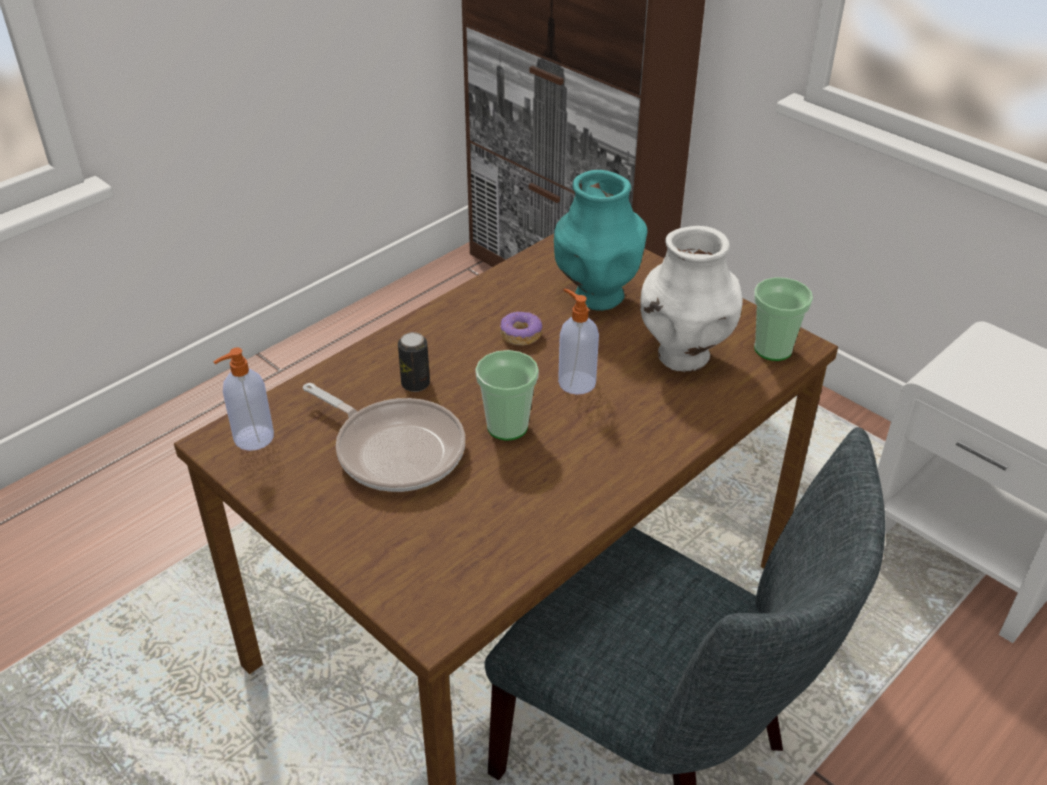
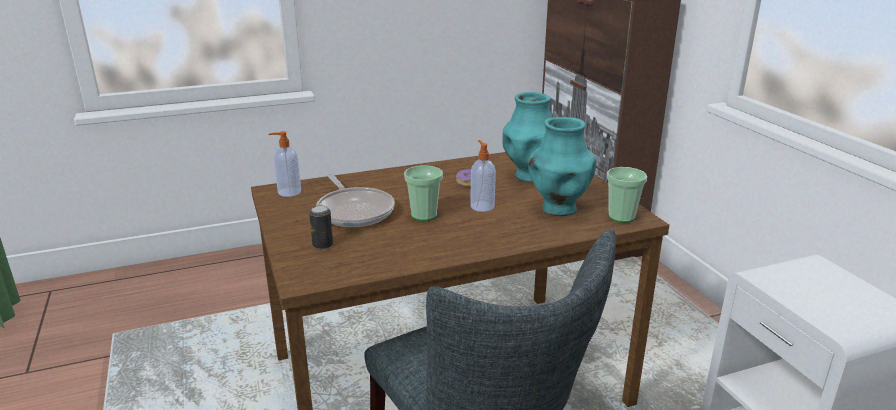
camera: 25 degrees right, 15 degrees down
(415, 384) = (391, 189): can -> can (322, 245)
(683, 357) = (558, 209): white vase -> turquoise vase

